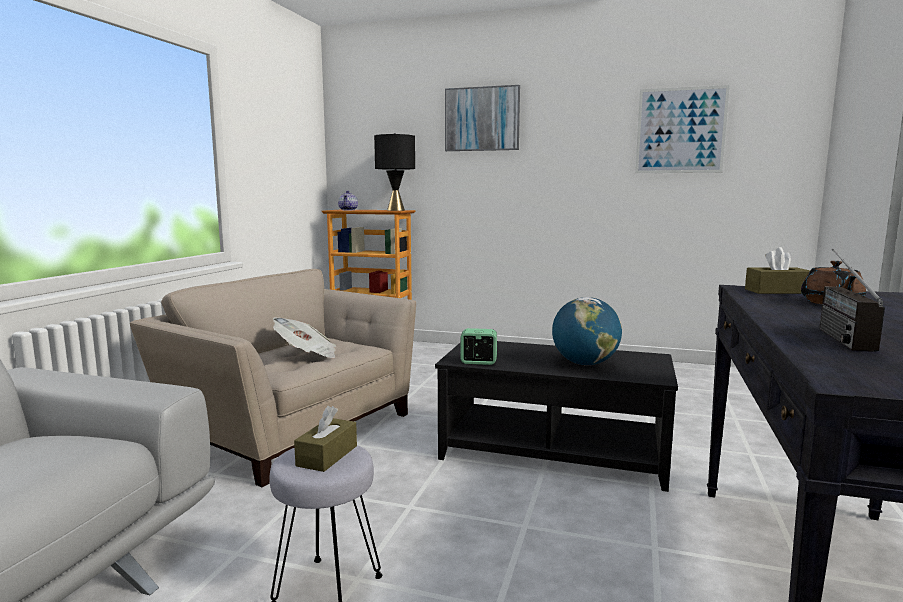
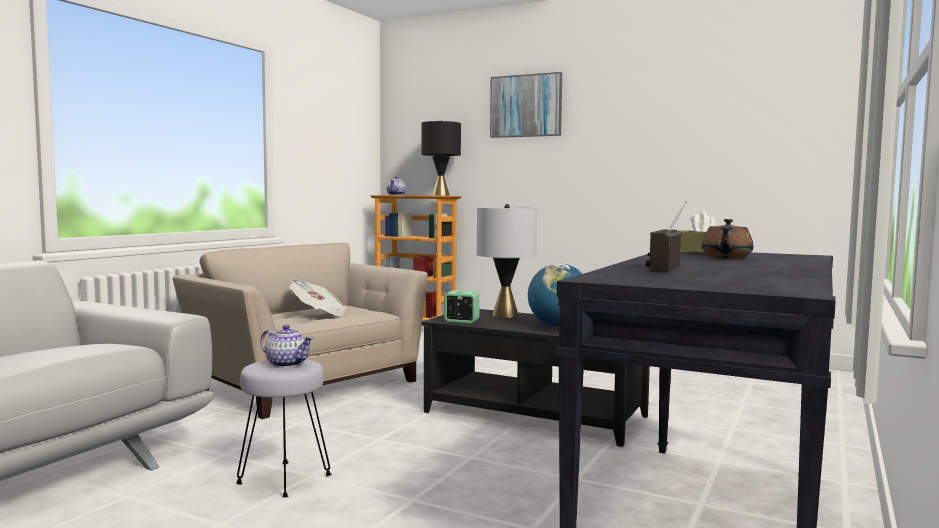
camera: 10 degrees right, 5 degrees down
(327, 456) = (287, 364): brown tissue box -> teapot
(514, 348) = (505, 315): none -> grey table lamp
(680, 130) = (721, 114): picture -> none

